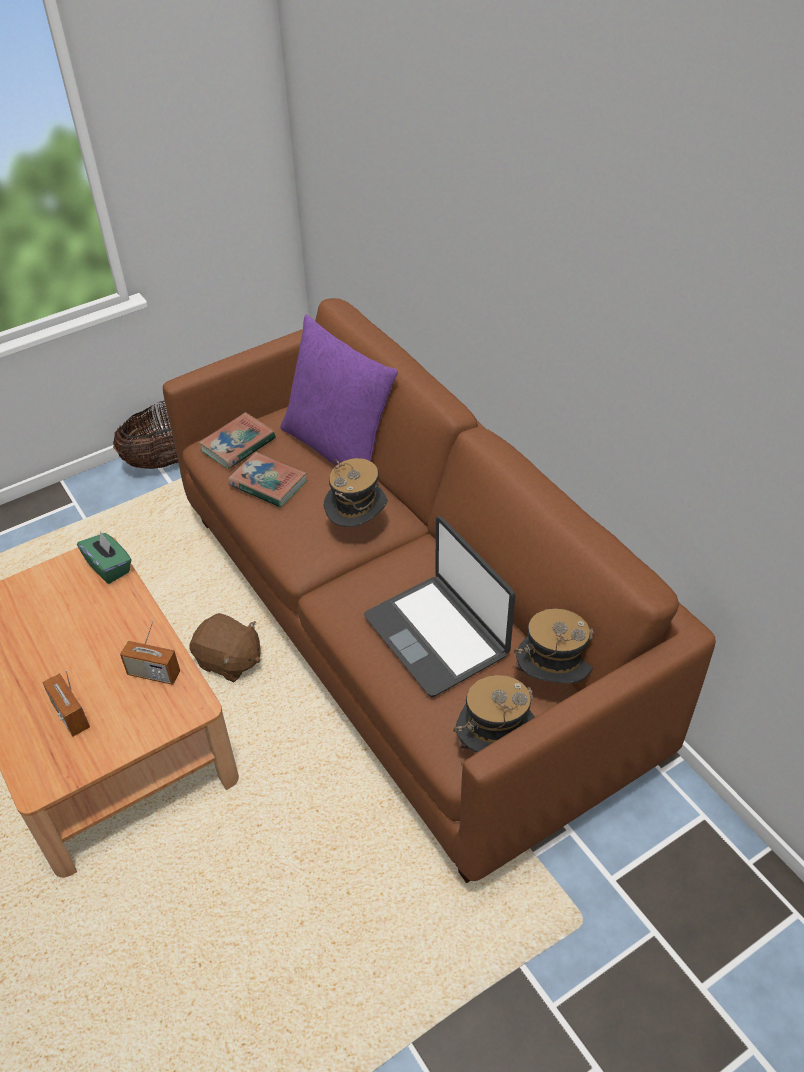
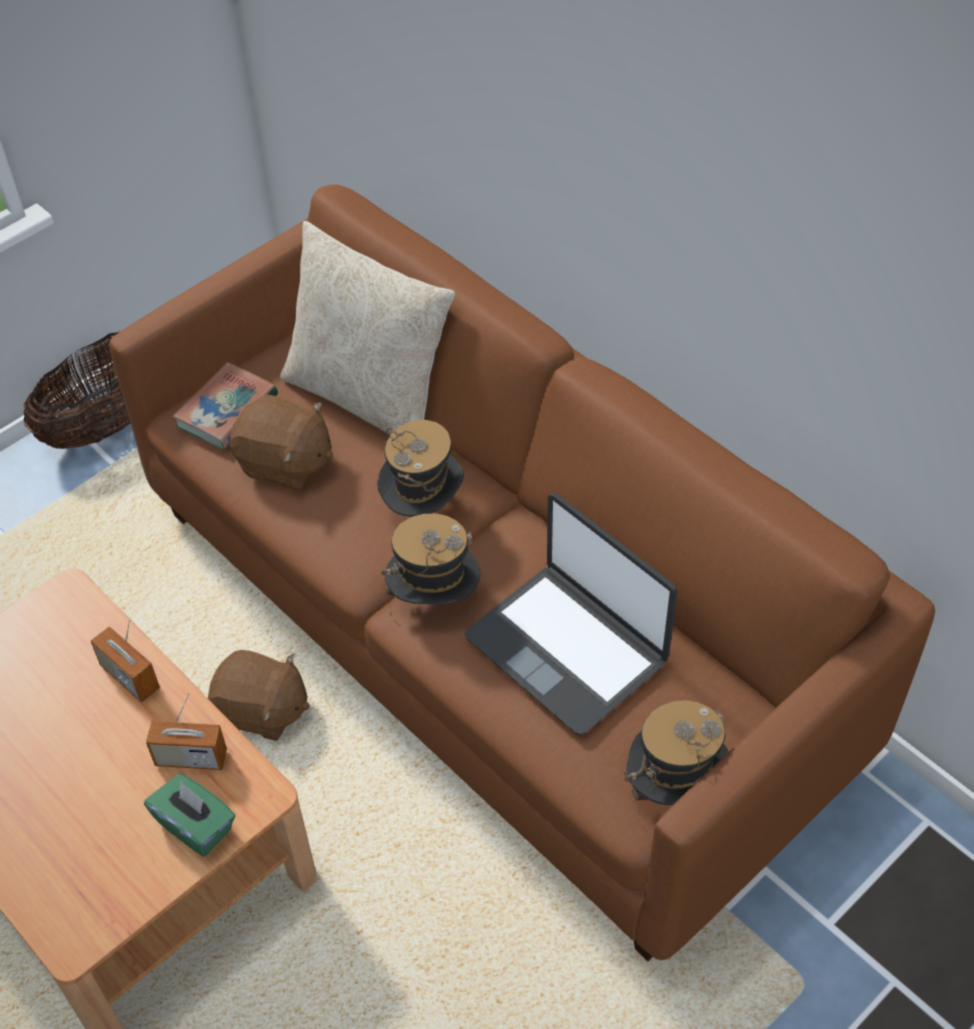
camera: 10 degrees left, 5 degrees up
(70, 715) = (92, 835): radio -> radio (130, 677)
(109, 567) = (86, 614): green tissue box -> green tissue box (196, 825)
(268, 483) = (285, 463): book -> brown plush toy
(339, 448) = (369, 397): purple pillow -> beige pillow
(551, 680) = (728, 688): hat -> hat (434, 601)

